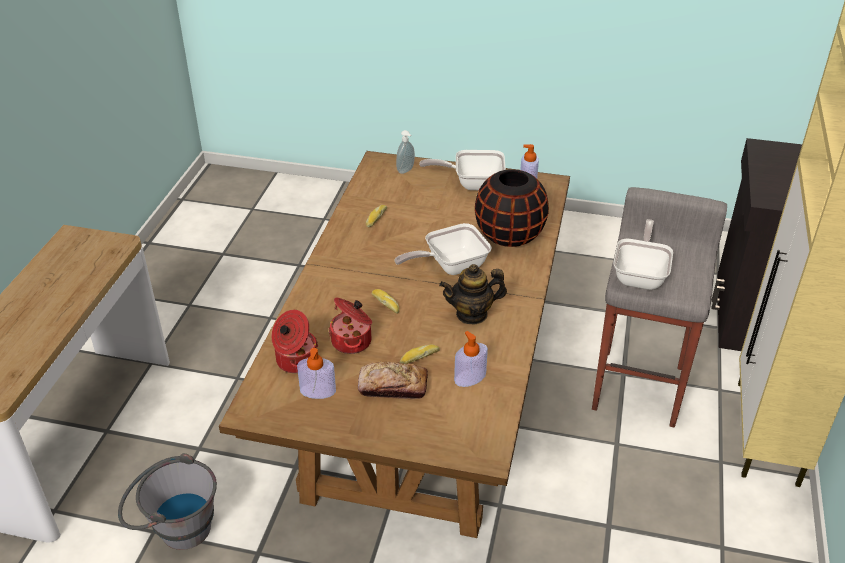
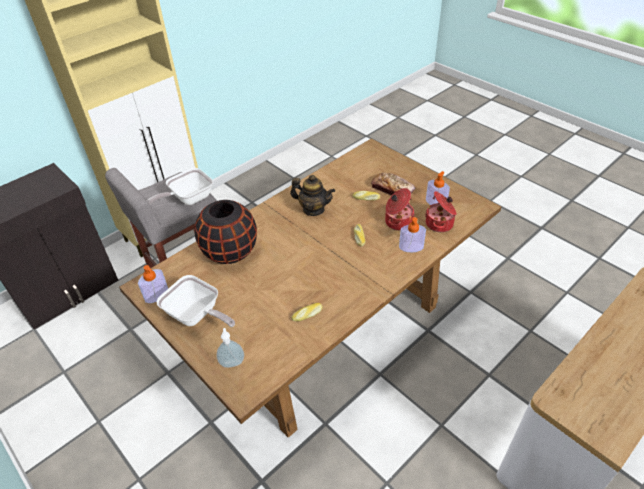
camera: 145 degrees left, 5 degrees up
(175, 528) = (516, 326): grey bucket -> none
(450, 266) = (294, 246): frying pan -> none
(470, 377) = (348, 179): soap dispenser -> soap dispenser (411, 247)

